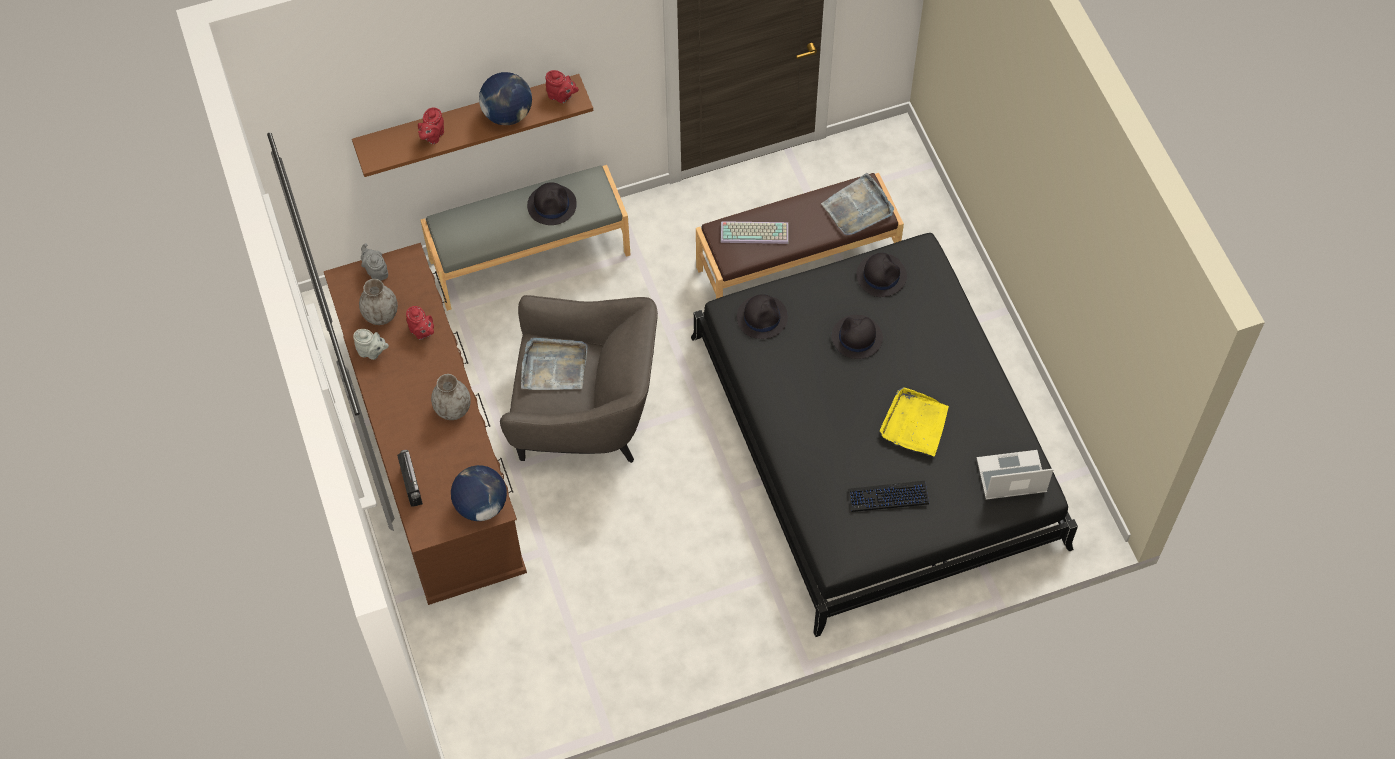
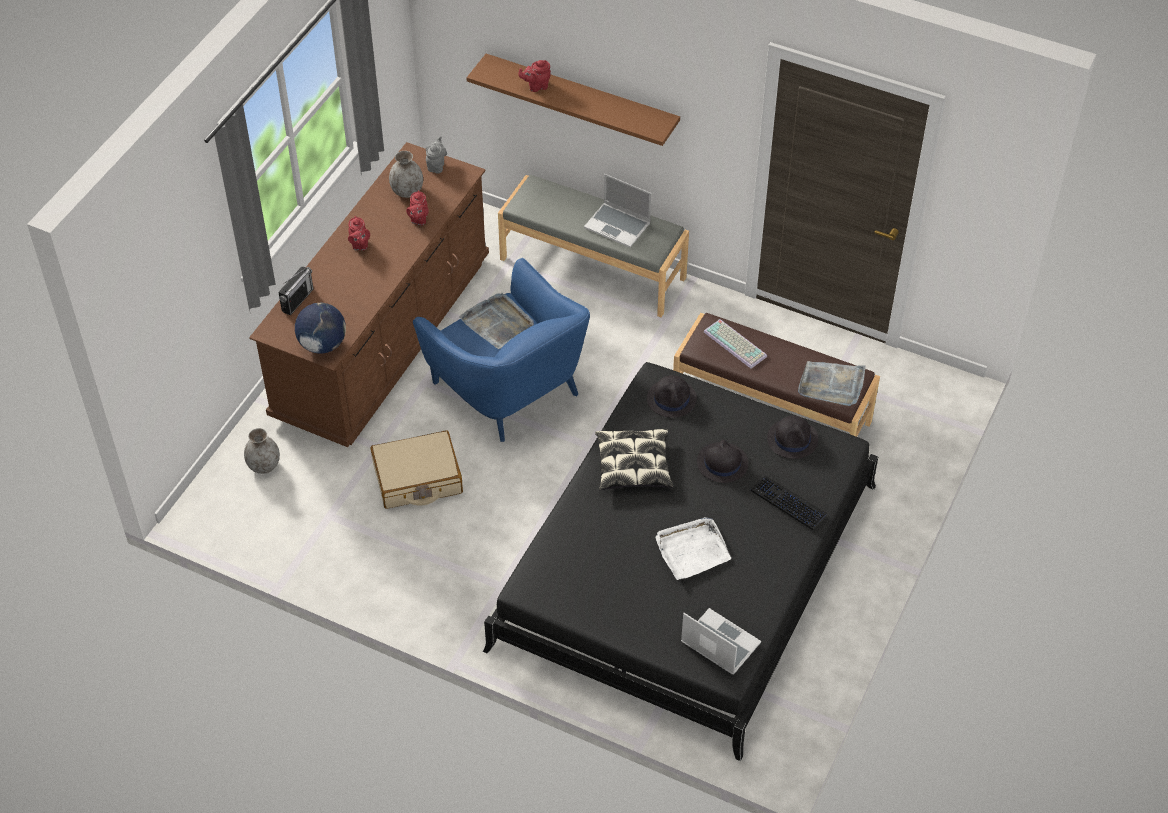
camera: 45 degrees right, 10 degrees down
(372, 352) = (374, 208): grey teapot -> none
(452, 409) = (378, 277): grey vase -> grey vase (263, 465)
(507, 114) = (601, 107): globe -> none
(552, 205) = (618, 226): black hat -> laptop
(561, 96) = (650, 121): red teapot -> red teapot (359, 245)
(584, 413) = (509, 387): grey armchair -> blue armchair
(606, 549) = (417, 479): none -> beige suitcase
(798, 395) = (633, 466): none -> pillow
(888, 497) = (611, 579): keyboard -> keyboard (788, 503)
(914, 424) = (692, 550): yellow tray -> white tray

